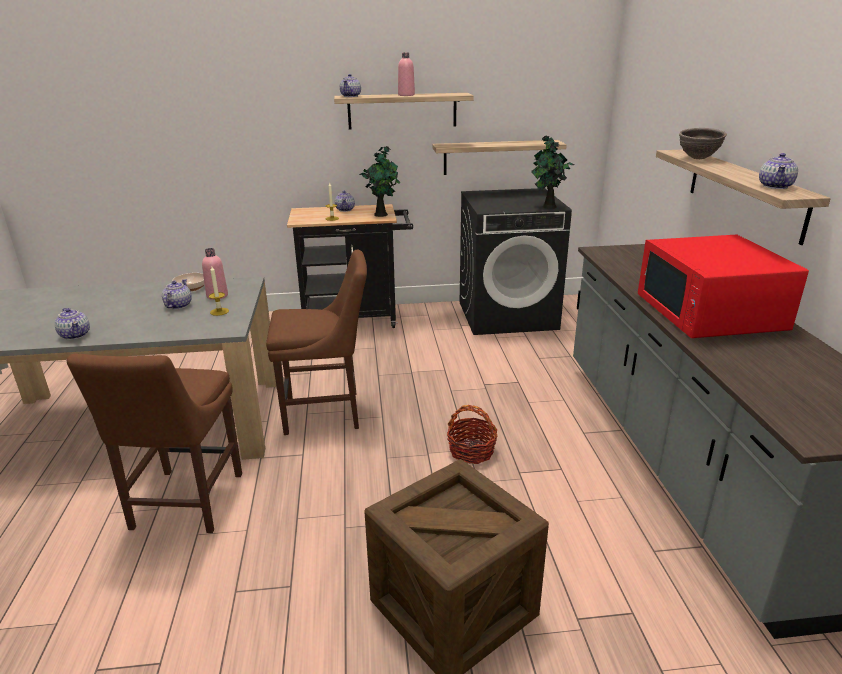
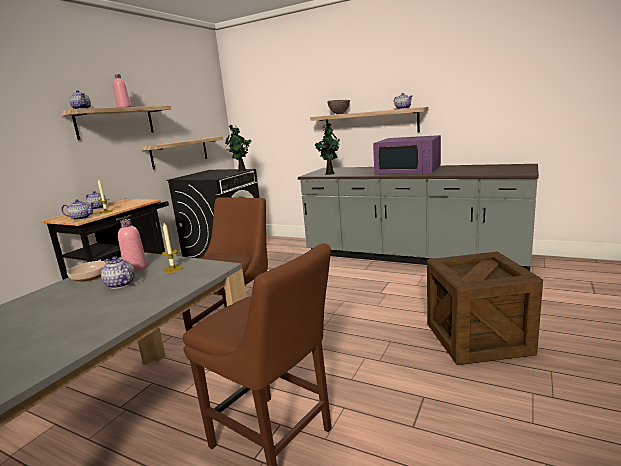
camera: 55 degrees left, 10 degrees down
(75, 335) = (78, 339): teapot -> teapot (81, 218)
(382, 214) = (138, 201): potted plant -> potted plant (329, 173)
(471, 451) = (347, 300): basket -> none
(709, 313) = (409, 170): red microwave -> purple microwave

